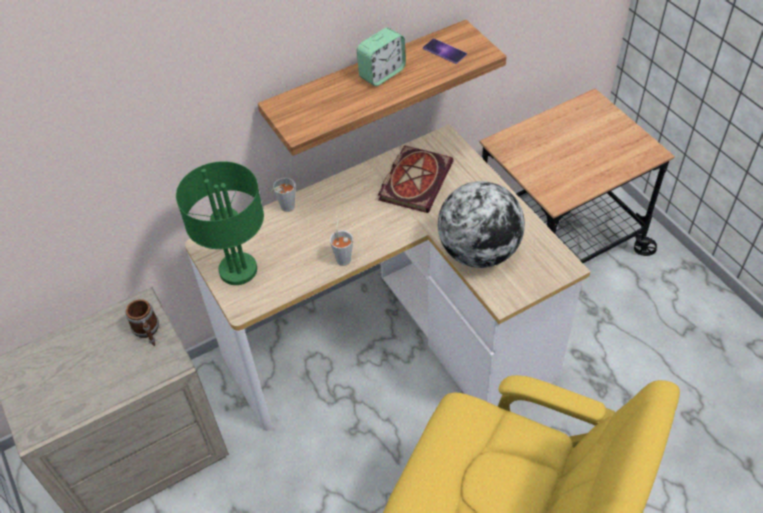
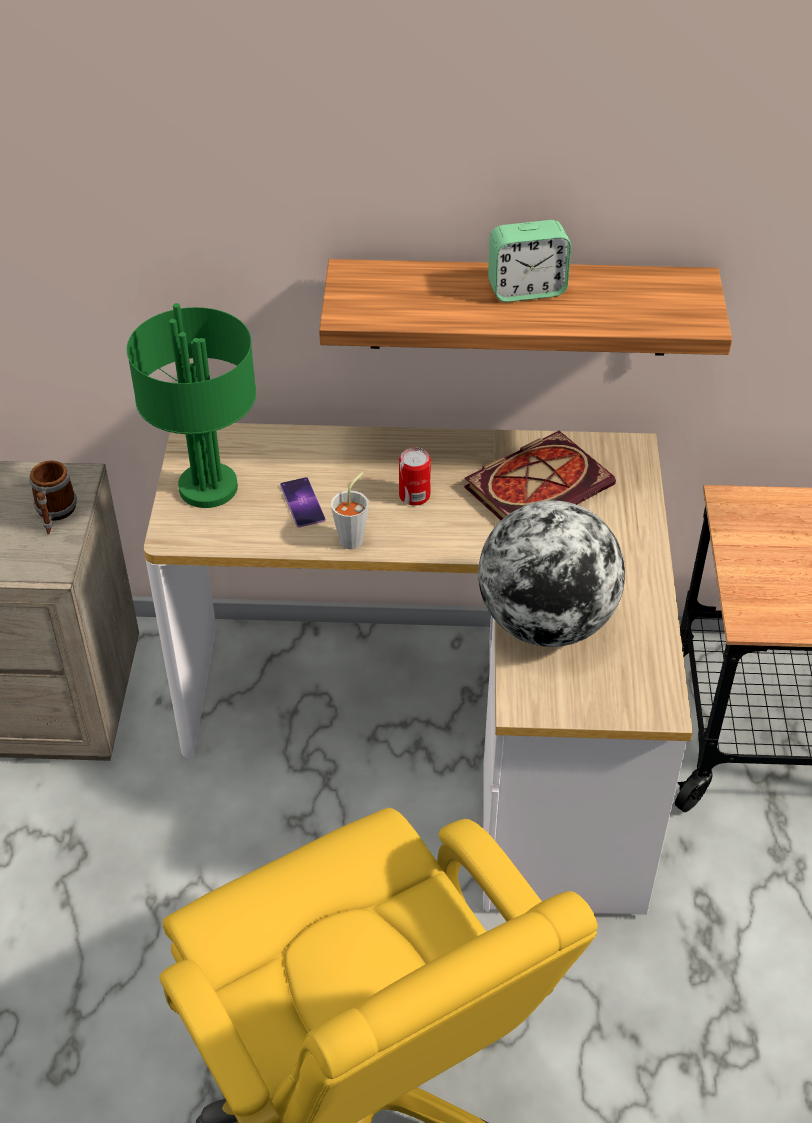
camera: 30 degrees right, 5 degrees down
(285, 208) = (332, 440): grey cup -> none
(356, 217) = (414, 495): none -> can
(444, 51) = (644, 297): phone -> phone (302, 502)

